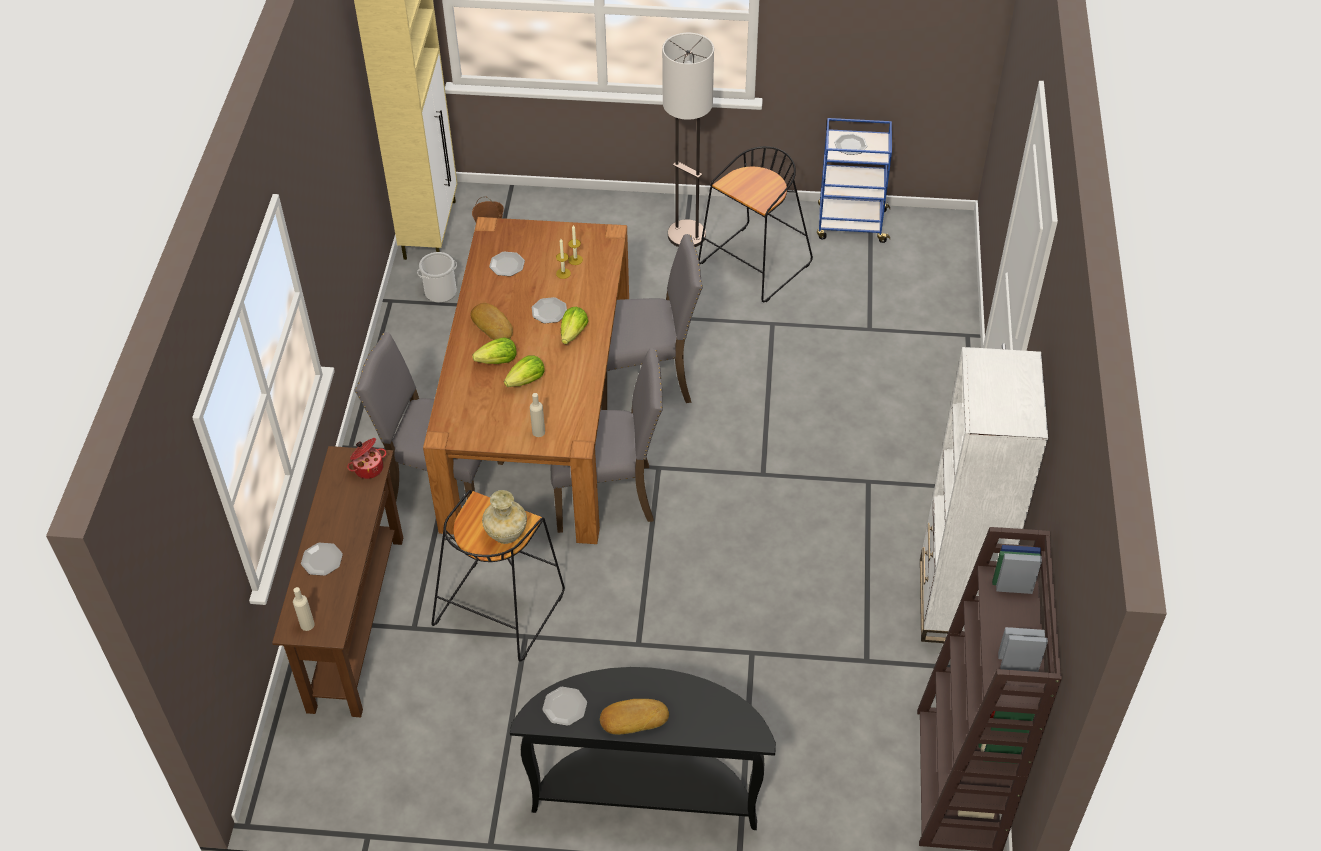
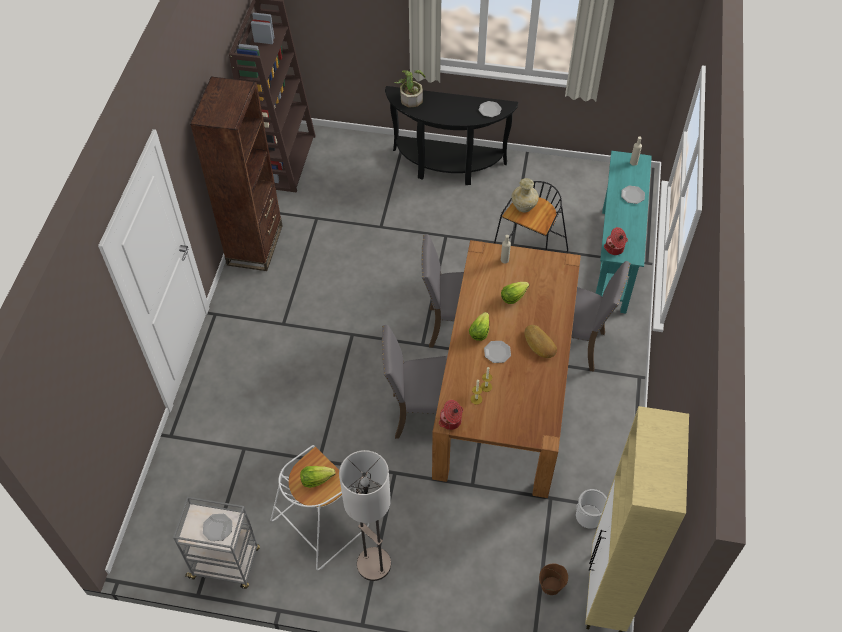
camera: 175 degrees left, 5 degrees up
(355, 621) = (614, 259): brown console table -> turquoise console table
(498, 361) = (534, 314): lettuce -> lettuce (316, 479)
(507, 265) = (531, 398): plate -> none
(605, 235) = (451, 421): none -> cooking pot
(633, 718) = (455, 103): bread -> none
(721, 726) = (410, 97): none -> potted plant
(754, 266) = (321, 522): black stool -> white stool
(850, 225) = (226, 563): blue cart -> grey cart
(954, 602) = (255, 245): white bookcase -> brown bookcase

